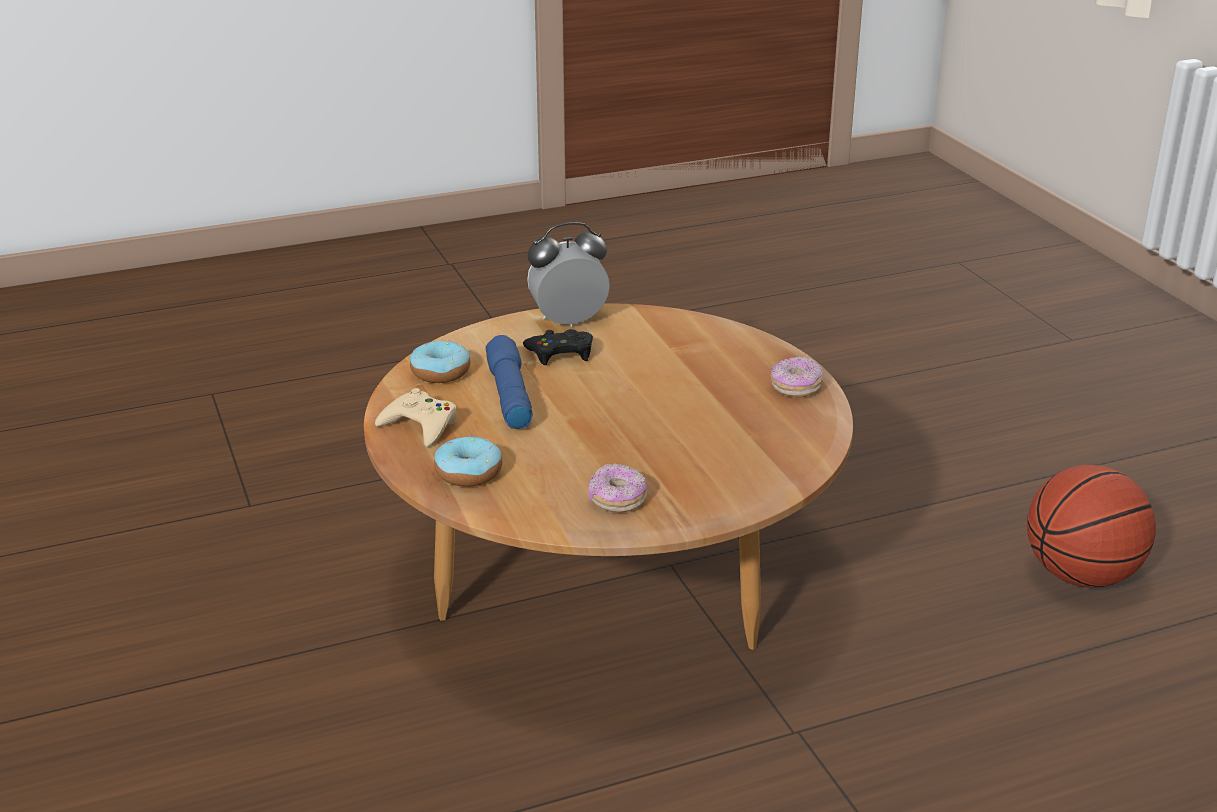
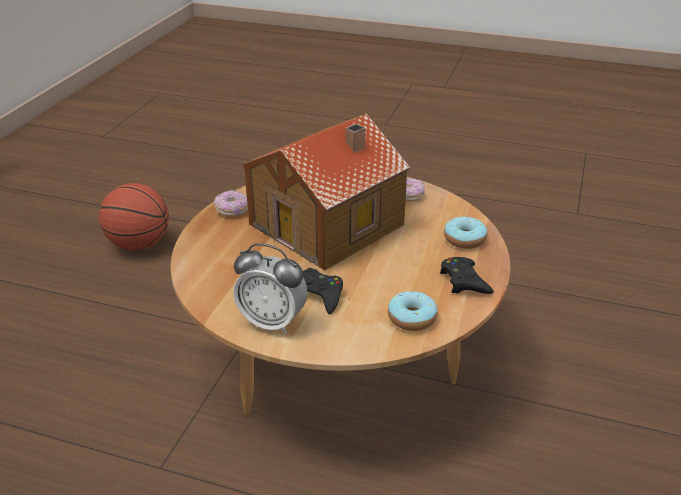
camera: 140 degrees left, 5 degrees up
(420, 426) = (464, 281): beige game controller -> black game controller
(508, 395) = (388, 279): blue flashlight -> none
(658, 421) = (329, 224): none -> toy house

